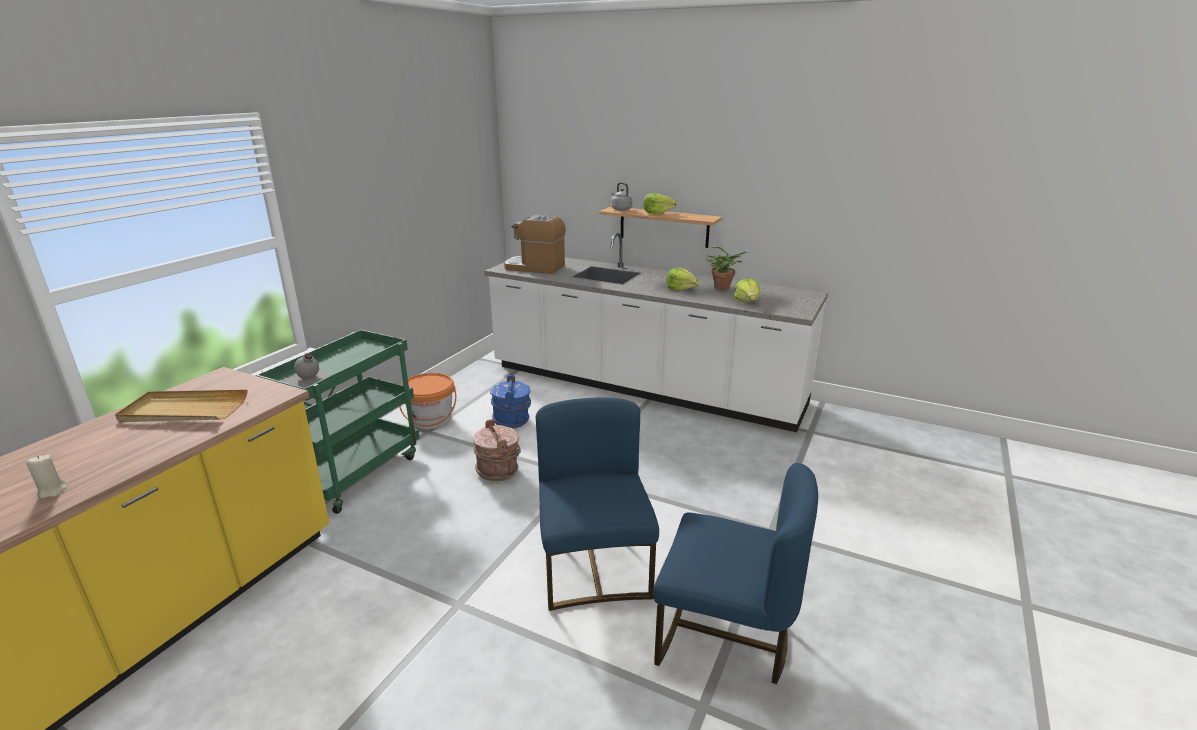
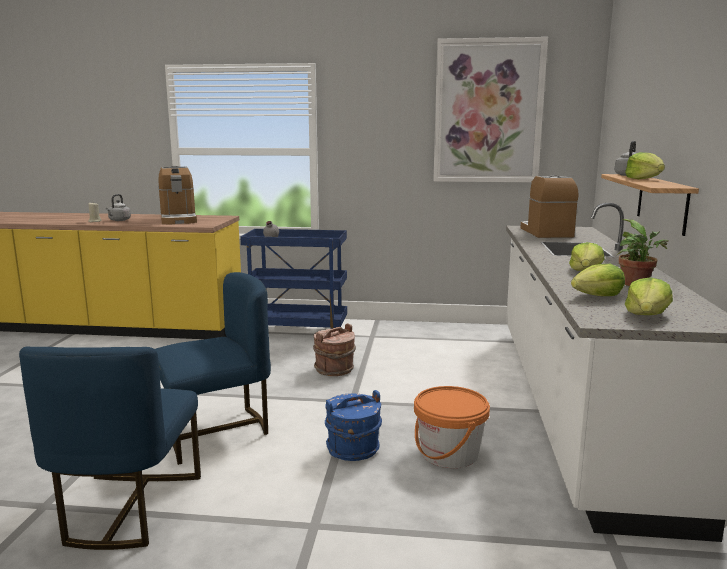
camera: 70 degrees right, 10 degrees down
(89, 464) = (119, 220): none -> grey kettle
(184, 410) = (178, 219): beige tray -> coffee machine
(356, 473) = (298, 331): green cart -> blue cart
(431, 419) = (391, 333): orange bucket -> orange bucket (449, 453)
(433, 158) = (488, 112): none -> picture
(512, 420) = (421, 358): blue bucket -> blue bucket (353, 450)
(792, 302) = (646, 315): none -> lettuce

